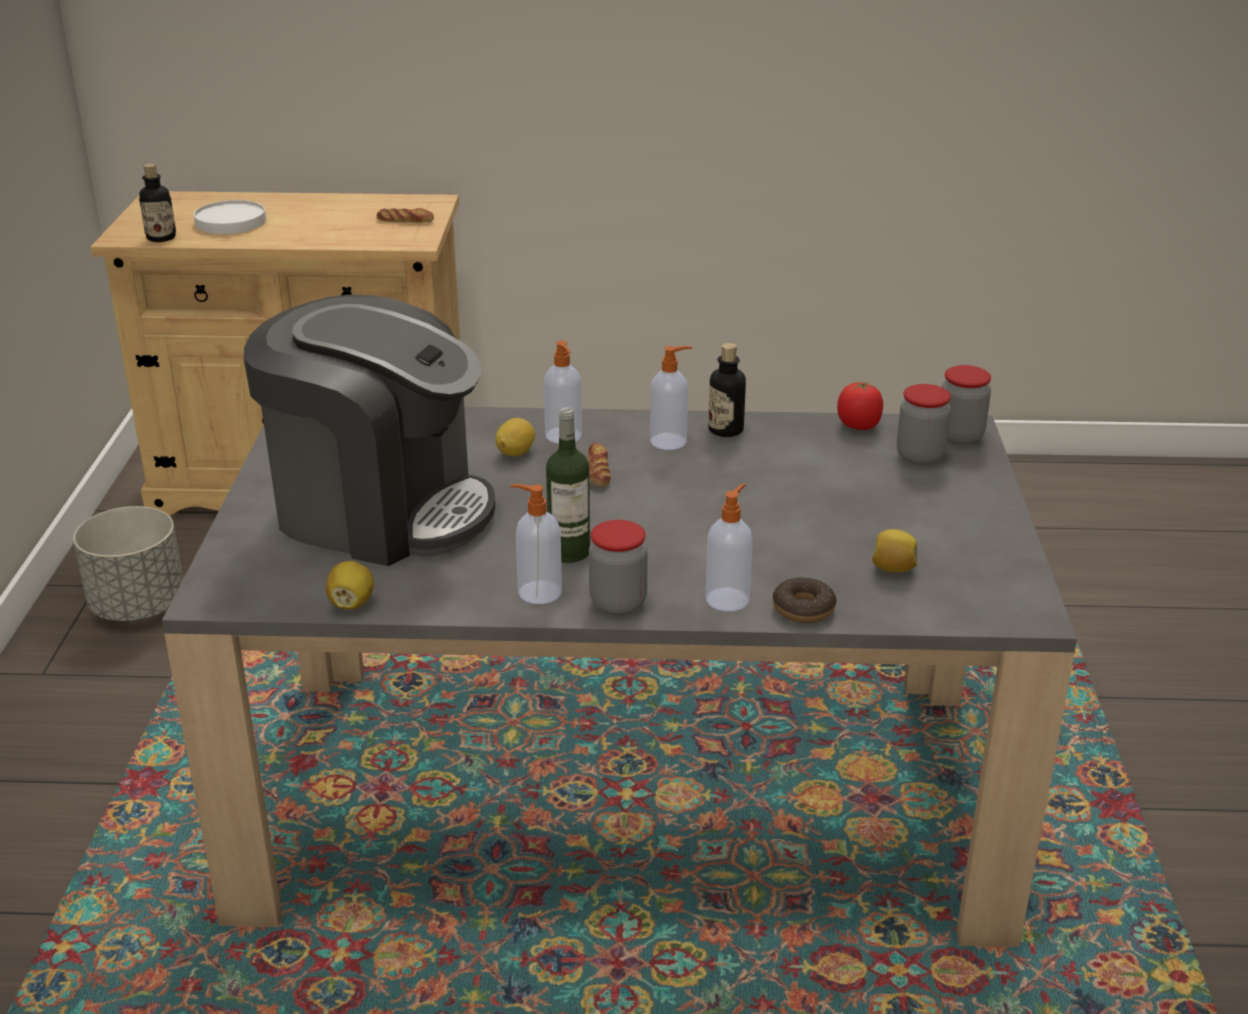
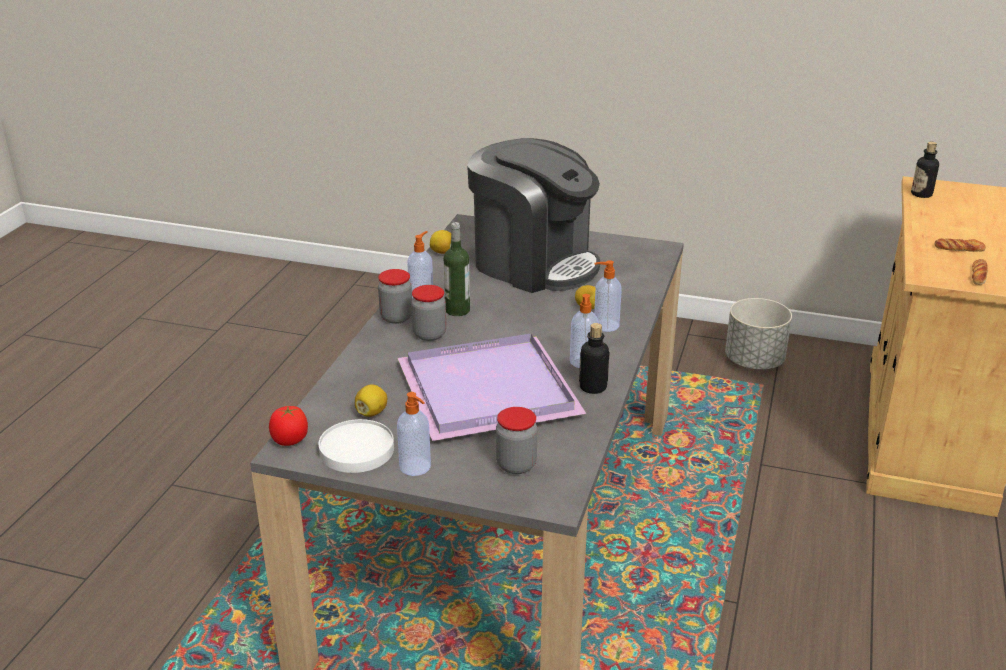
camera: 105 degrees right, 0 degrees up
(230, 222) = (961, 215): white plate -> white plate (356, 449)
(380, 510) = (533, 264): coffee machine -> coffee machine turned 90 degrees counterclockwise
(598, 470) = (552, 331): bread -> bread (959, 249)
(728, 598) = (378, 350): soap dispenser -> soap dispenser (416, 467)
(774, 494) = (490, 389): none -> purple tray
(803, 609) = (351, 371): donut -> none
(859, 426) = (579, 448): tomato -> tomato (290, 440)
(960, 436) = (542, 495): jar -> jar (429, 334)

